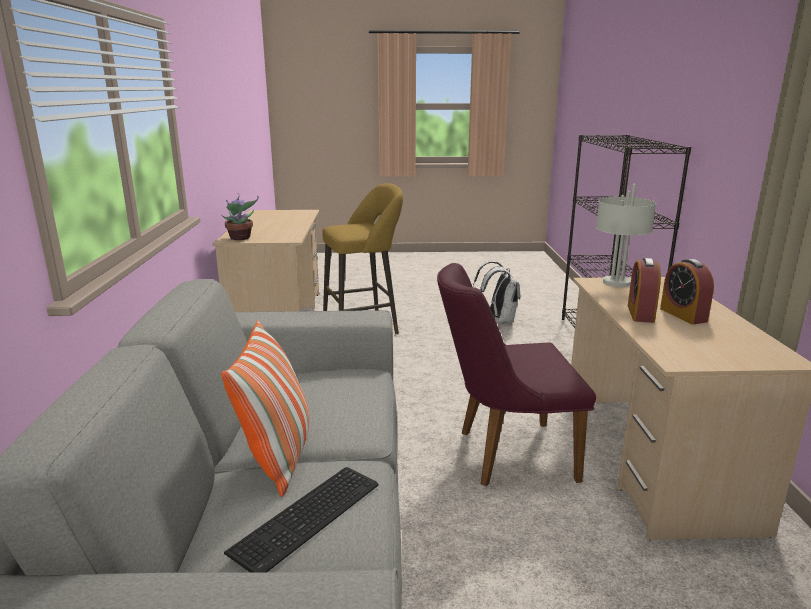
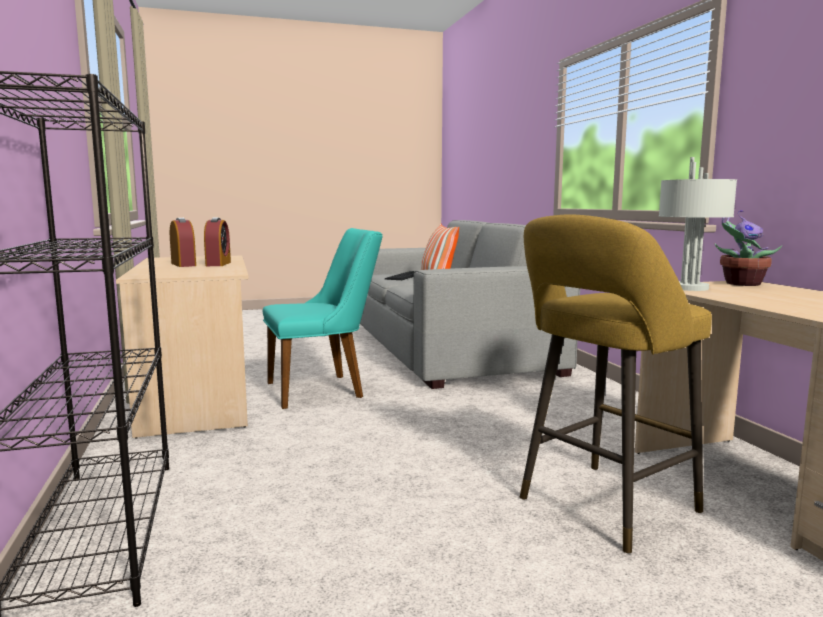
camera: 165 degrees right, 10 degrees down
(498, 320) = (321, 569): white backpack -> none
(504, 454) = (324, 389): purple chair -> turquoise chair
(615, 283) = (206, 273): grey table lamp -> grey table lamp (690, 288)

